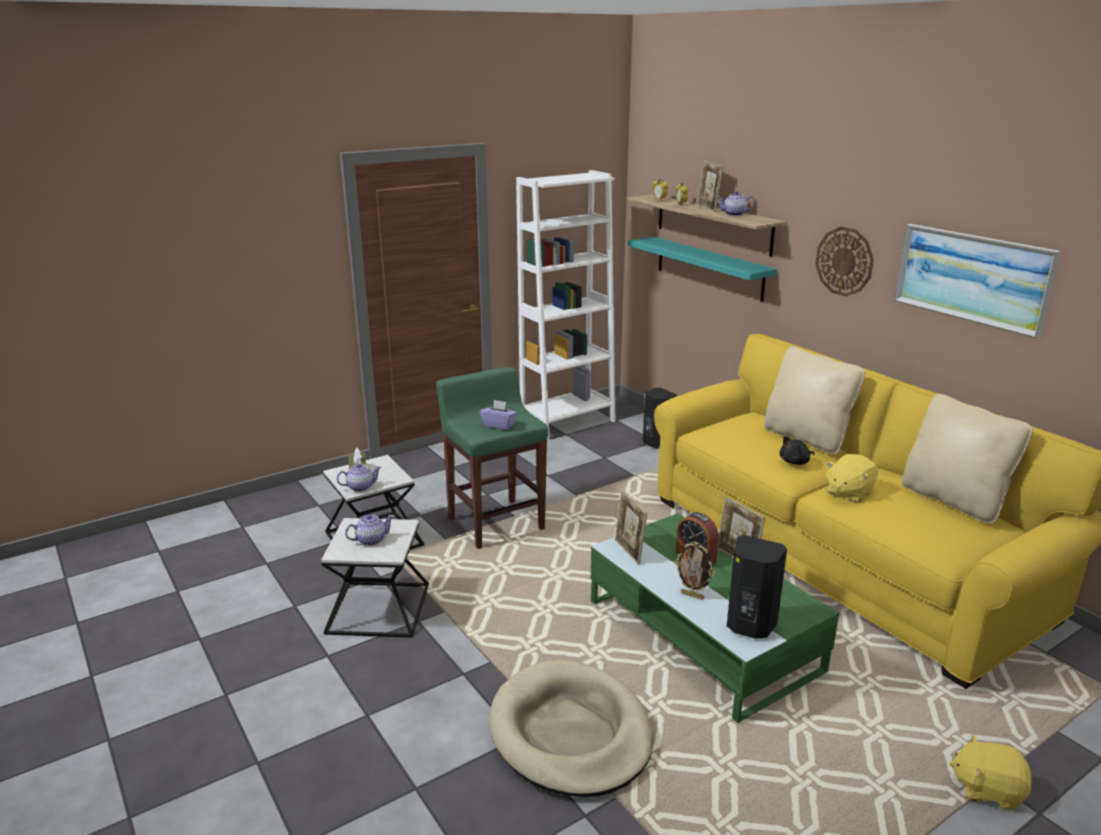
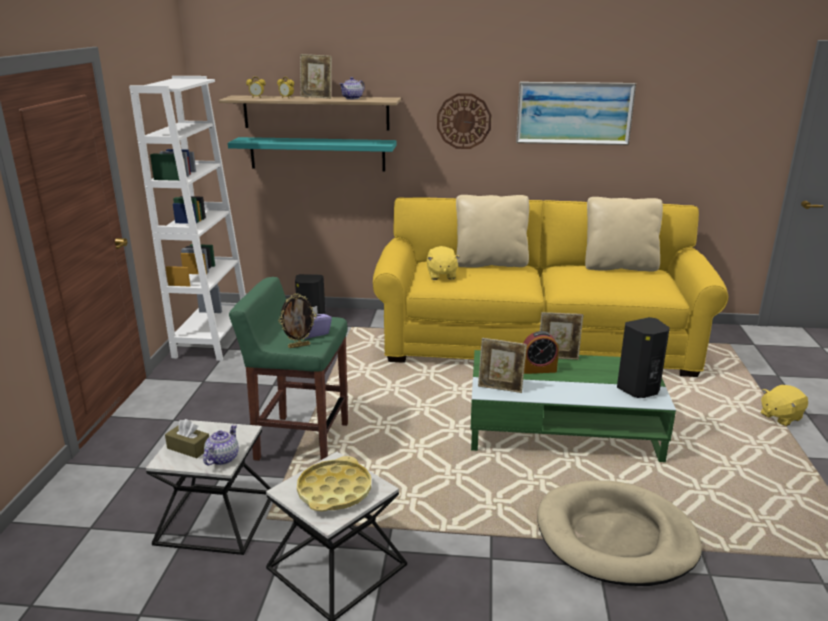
camera: 50 degrees left, 0 degrees up
(370, 540) = (334, 491): teapot -> yellow tray
(692, 595) = (583, 392): picture frame -> picture frame (299, 346)
(795, 462) = (515, 279): black plush toy -> none
(848, 492) = (573, 284): yellow plush toy -> yellow plush toy (441, 275)

